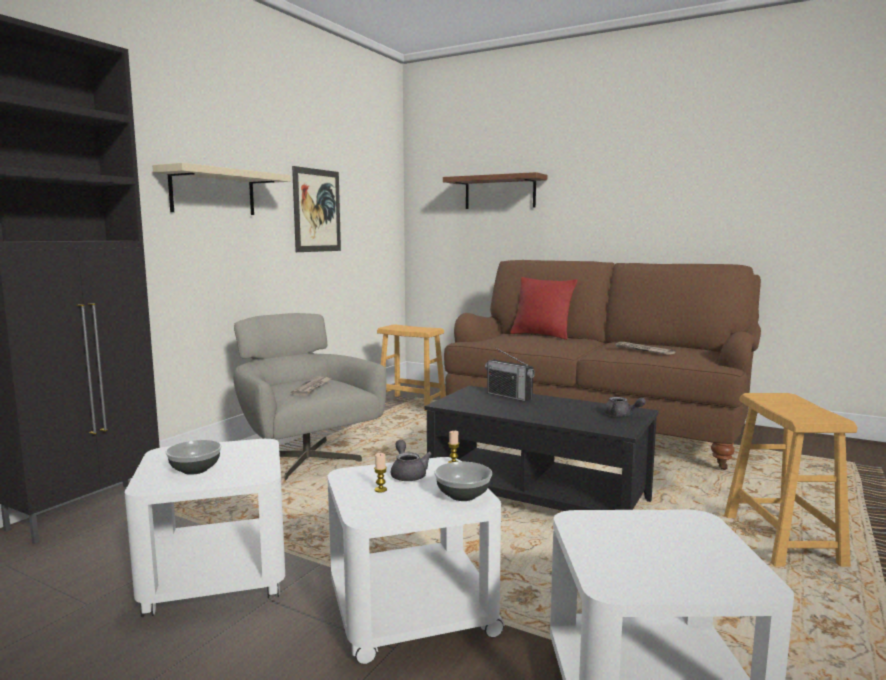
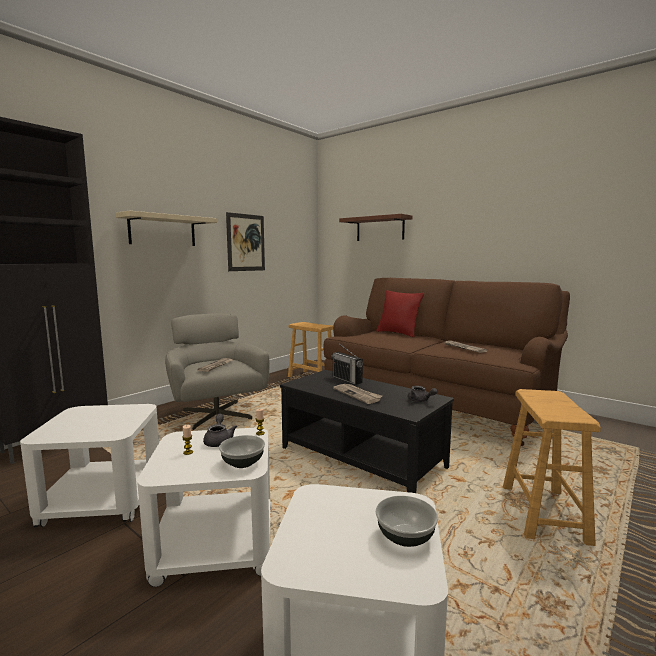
camera: 10 degrees right, 0 degrees up
(194, 470) = (81, 425): bowl -> bowl (404, 536)
(538, 413) = (357, 395): none -> newspaper

